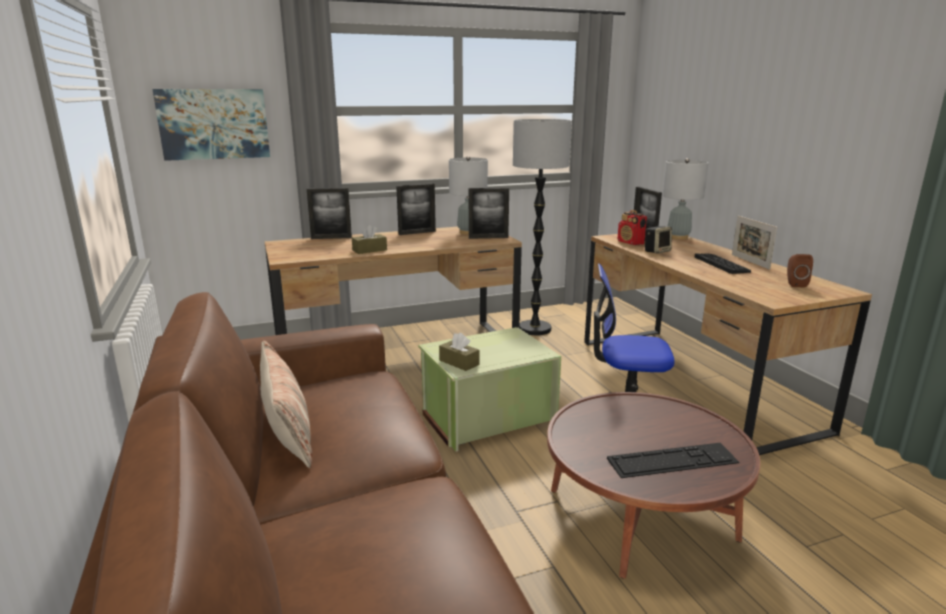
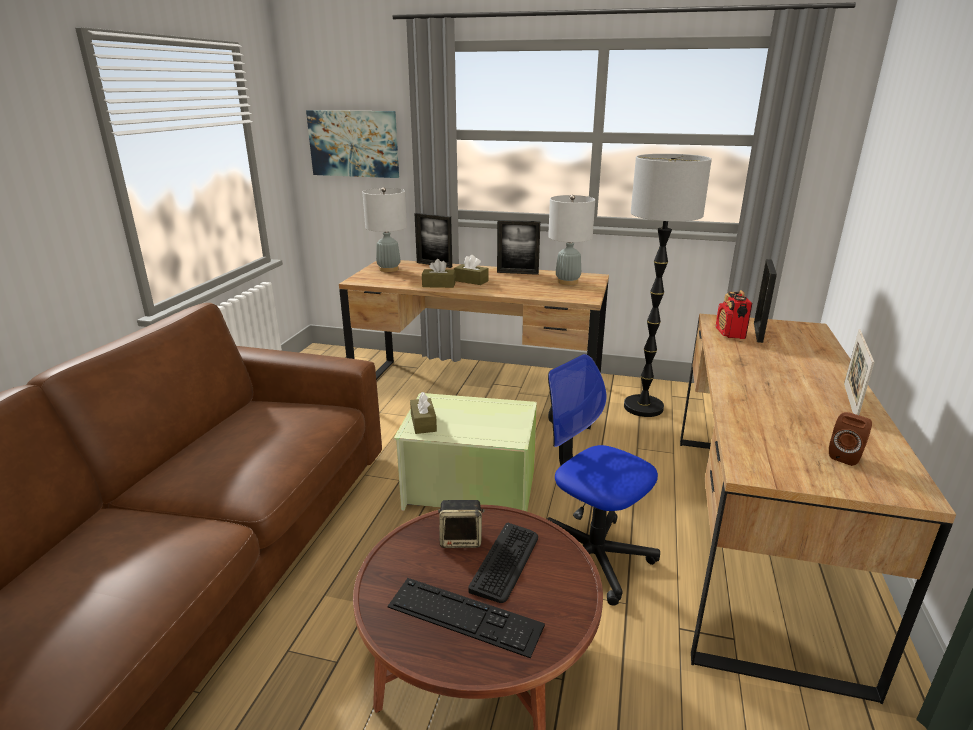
camera: 35 degrees right, 5 degrees up
(287, 427) = (218, 436): pillow -> none
(391, 243) = (471, 281): none -> brown tissue box
(488, 237) = (575, 292): picture frame -> none
(657, 251) = (741, 353): speaker -> speaker (461, 539)
(678, 237) = (817, 339): grey table lamp -> grey table lamp (389, 269)
(721, 264) = (795, 394): keyboard -> keyboard (505, 562)

